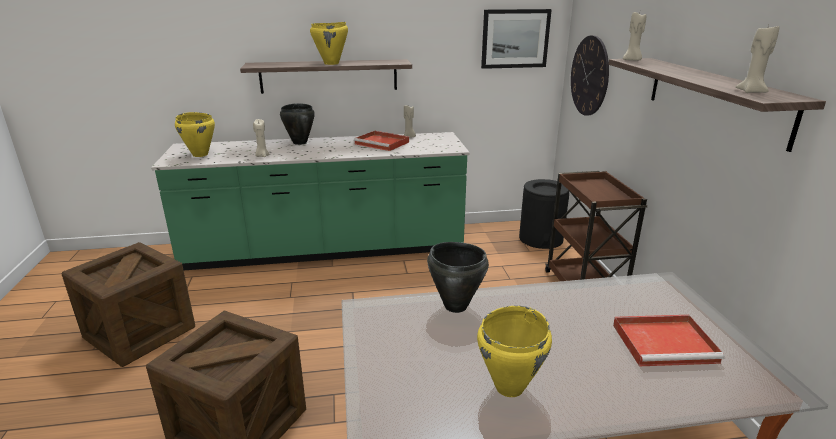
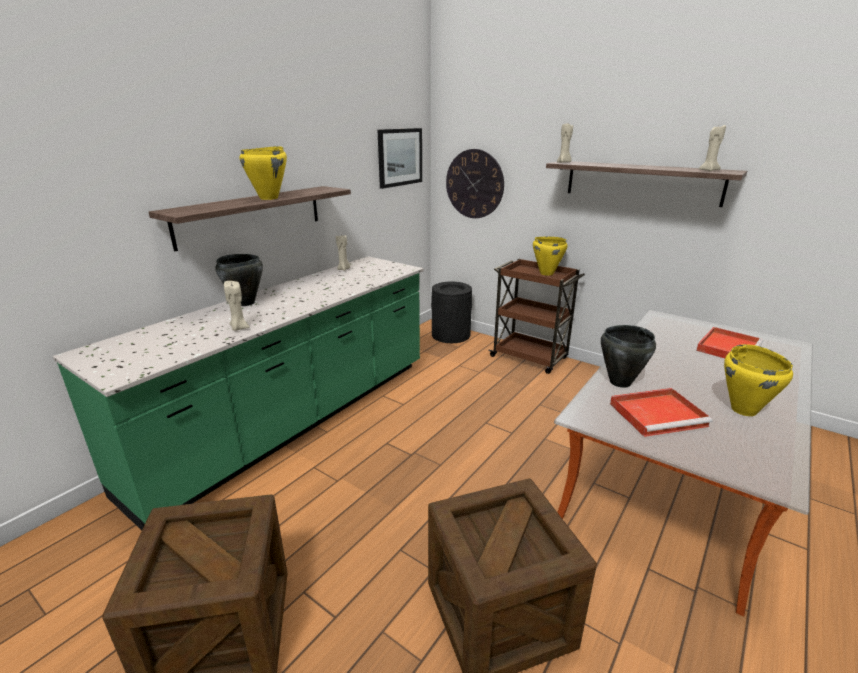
camera: 45 degrees left, 0 degrees up
(200, 154) = (145, 353): yellow cooking pot -> yellow cooking pot (546, 273)
(383, 143) = (335, 280): red tray -> red tray (658, 414)

